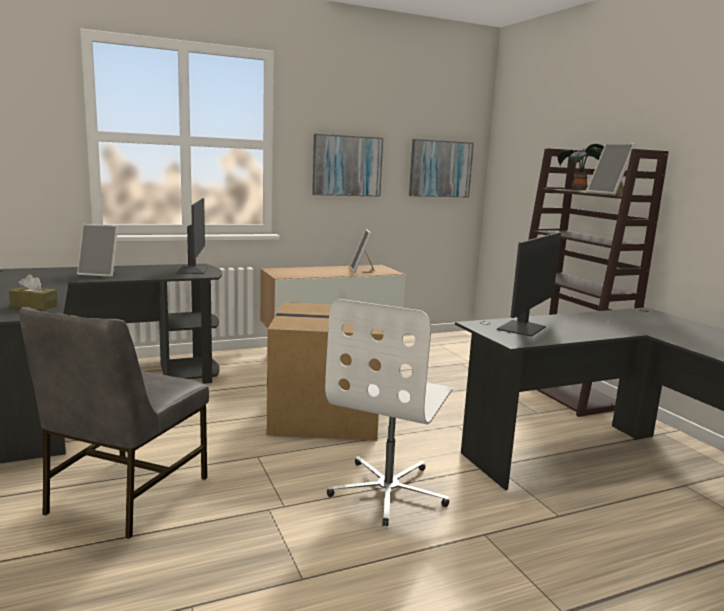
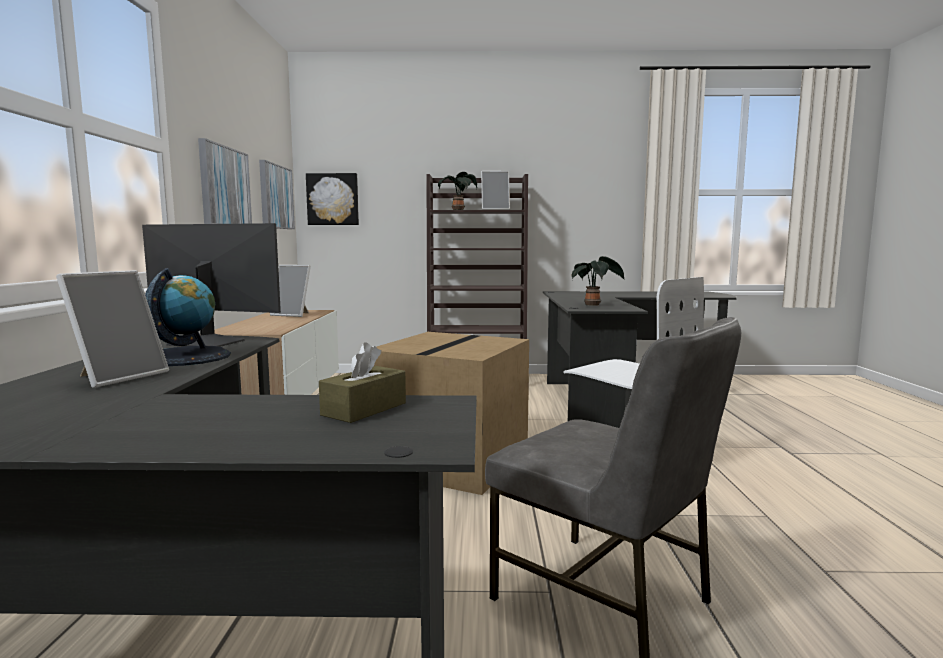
camera: 65 degrees left, 5 degrees down
(149, 274) = (186, 357): none -> globe
(508, 170) = (333, 199): none -> picture
(523, 328) = (594, 305): monitor -> potted plant

